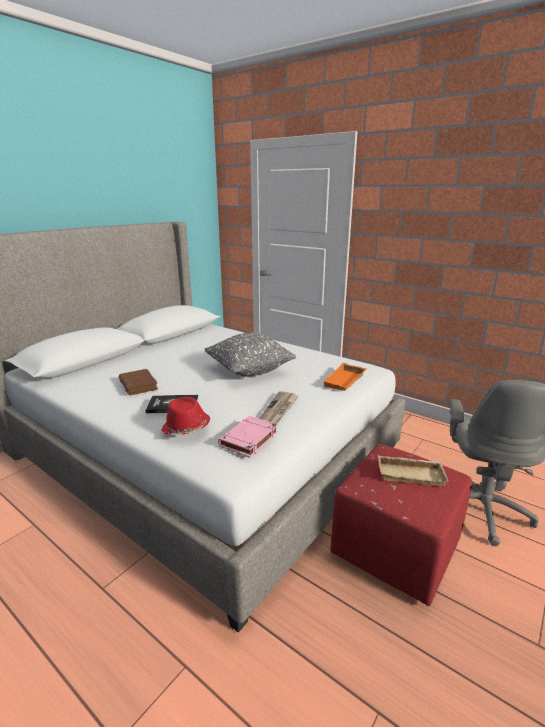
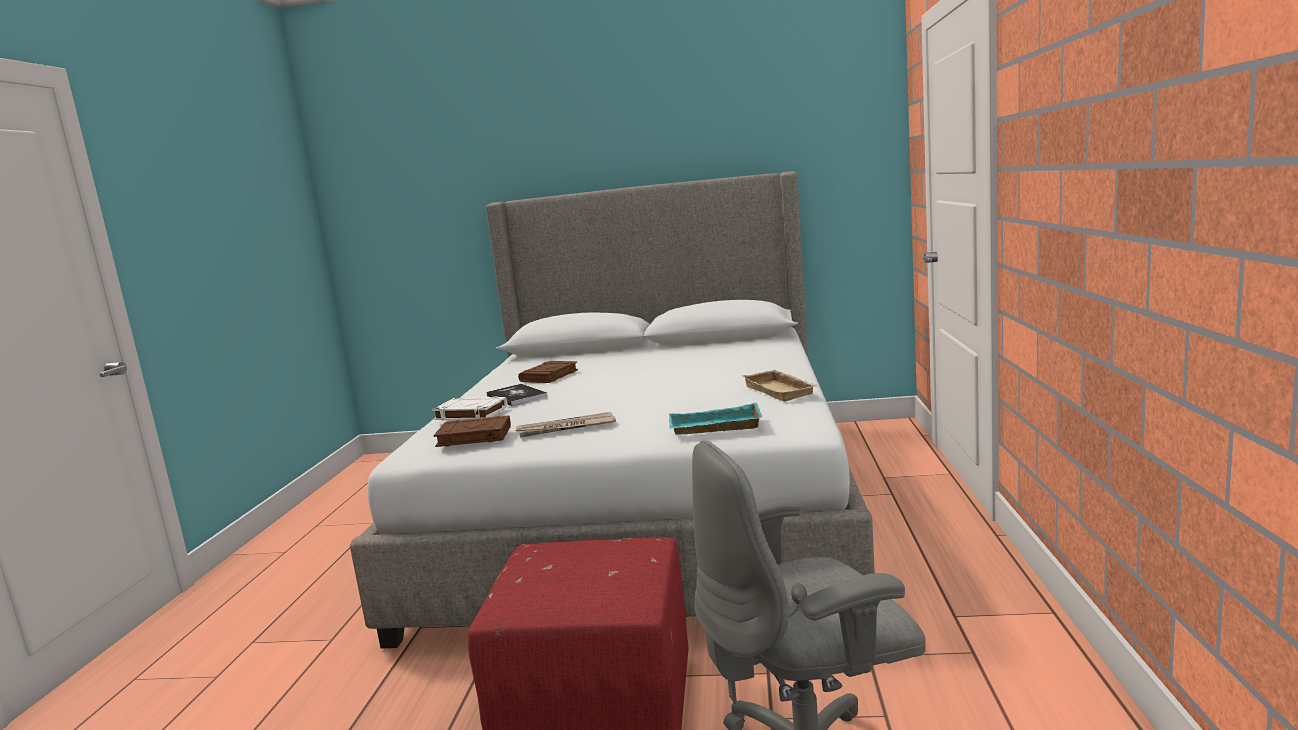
camera: 60 degrees right, 10 degrees down
(186, 428) = (470, 414): red hat -> white book
(249, 371) = (665, 390): grey pillow -> none
(249, 440) = (473, 437): pink book -> brown book
(345, 381) = (714, 428): orange tray -> turquoise tray
(411, 473) = (594, 569): beige tray -> beige tray (782, 390)

